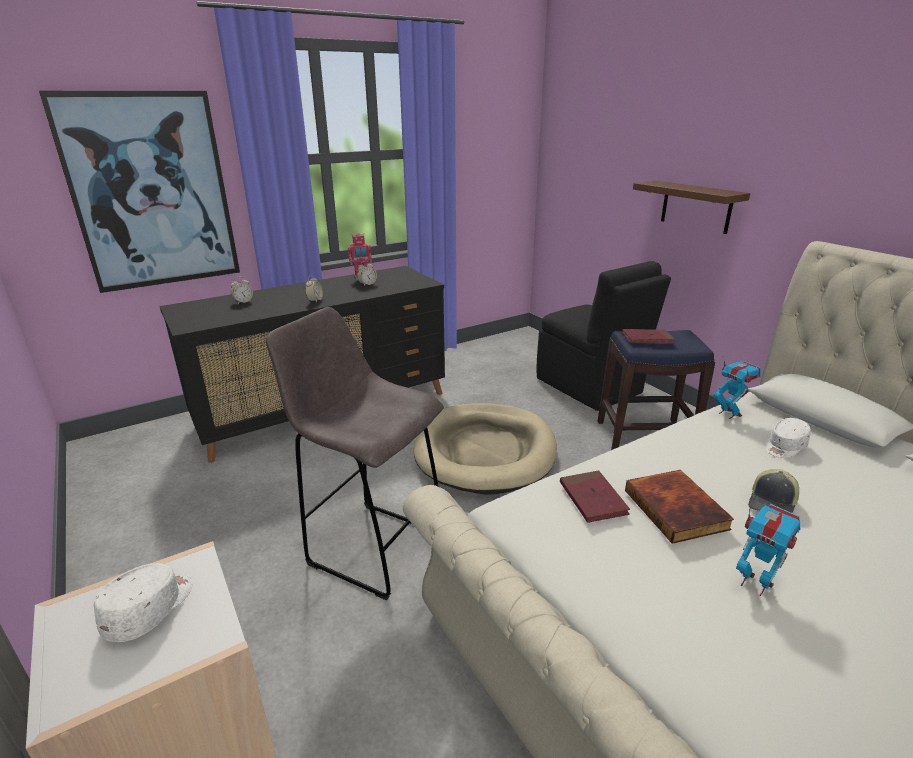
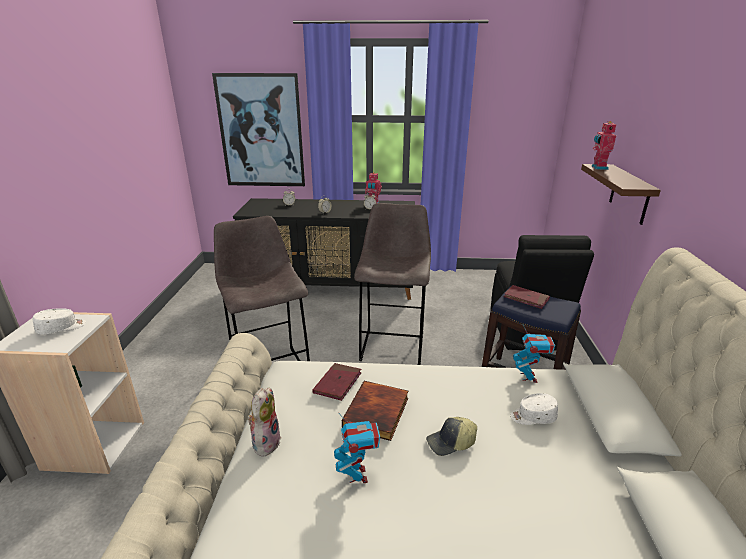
camera: 35 degrees right, 0 degrees up
(485, 451) = (393, 345): beige dog bed -> grey stool
(619, 608) = (265, 442): none -> plush toy
(656, 184) = (598, 168): none -> toy robot

